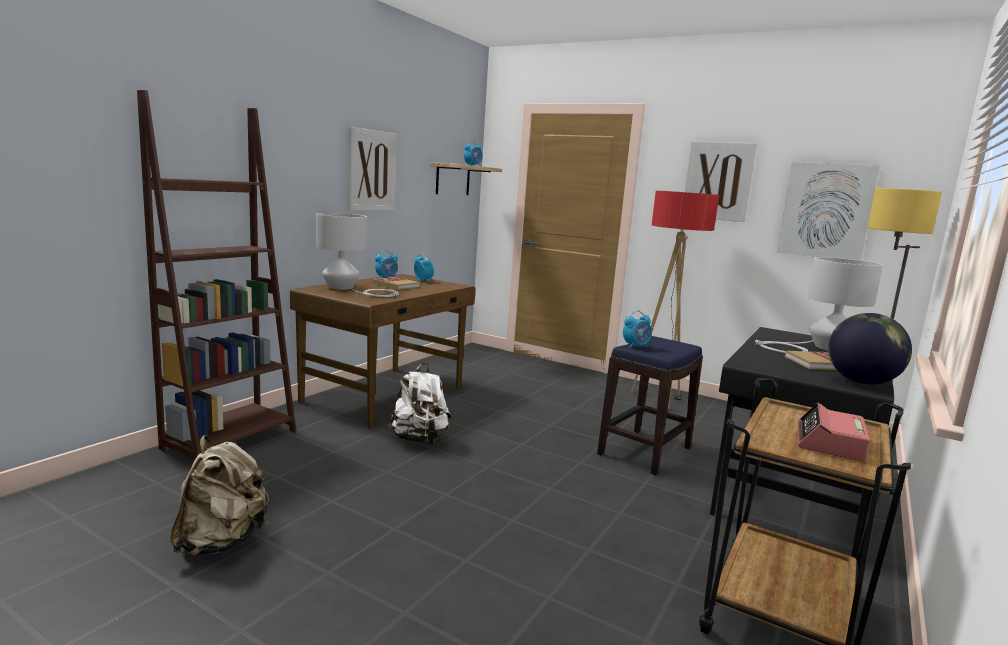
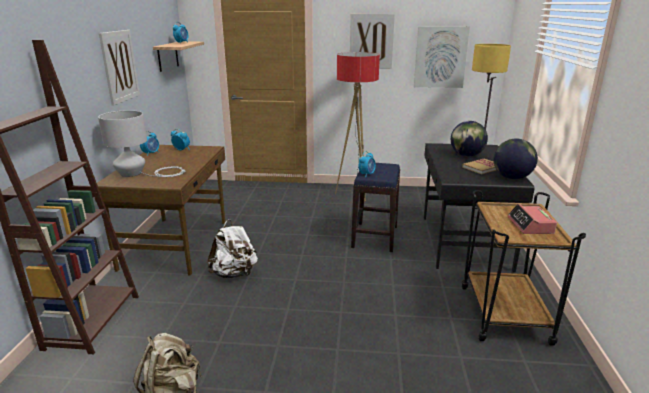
camera: 25 degrees left, 10 degrees up
(396, 285) = (168, 160): book -> none
(812, 348) = (466, 155): grey table lamp -> globe

